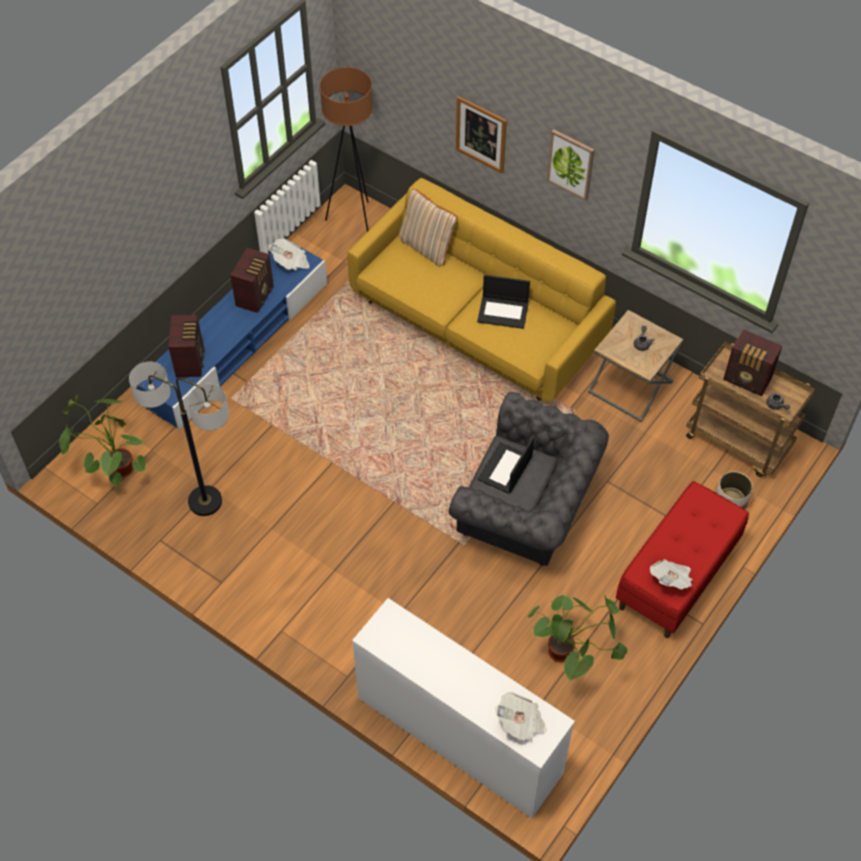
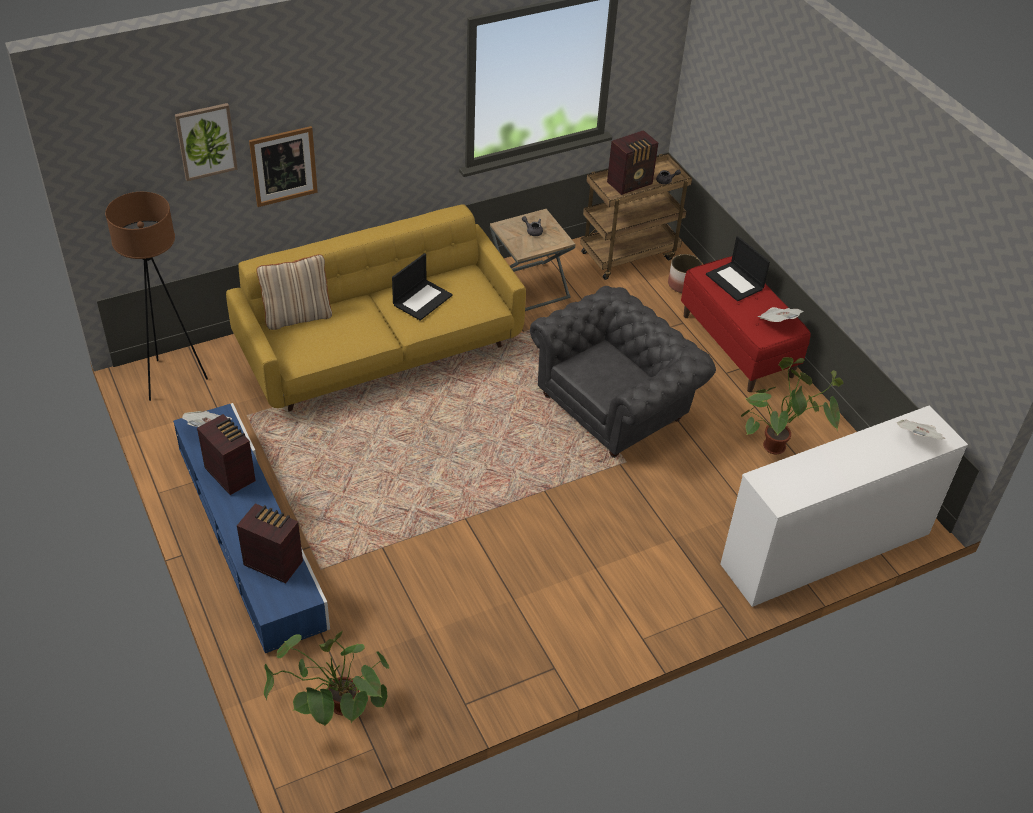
camera: 65 degrees left, 10 degrees down
(205, 501) = (441, 643): floor lamp -> none
(505, 469) = (596, 374): laptop -> laptop (735, 282)
(571, 164) = (390, 122): picture -> picture (206, 141)

